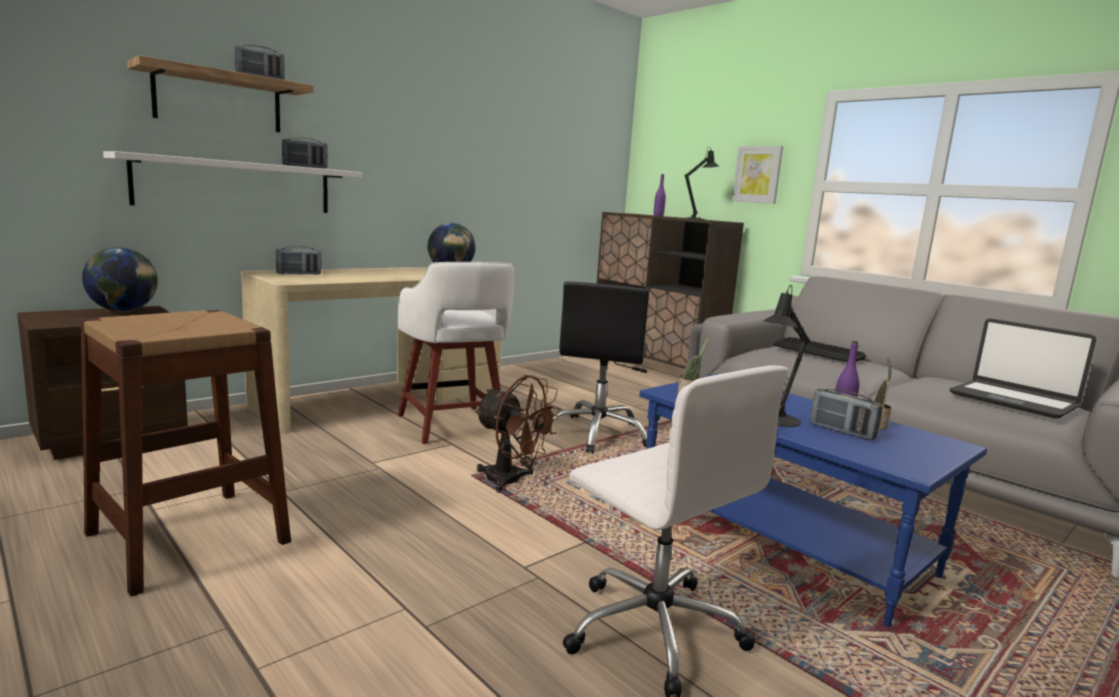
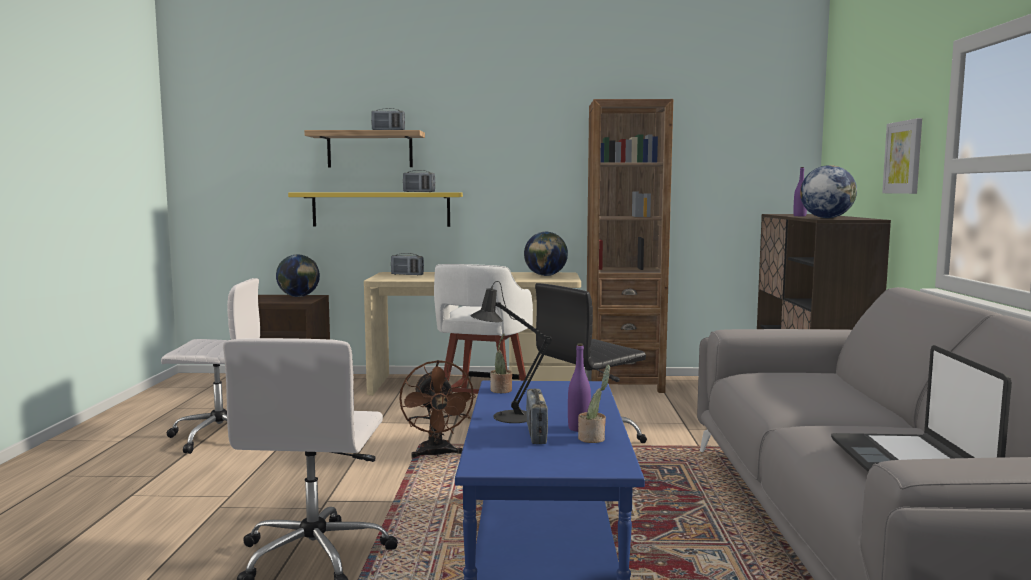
camera: 45 degrees right, 5 degrees down
(189, 537) = (218, 435): brown stool -> white office chair
(236, 186) = (381, 209): white shelf -> yellow shelf
(509, 375) = (623, 384): none -> brown bookcase
(697, 219) = (826, 218): black table lamp -> globe
(818, 351) = (818, 381): keyboard -> none

